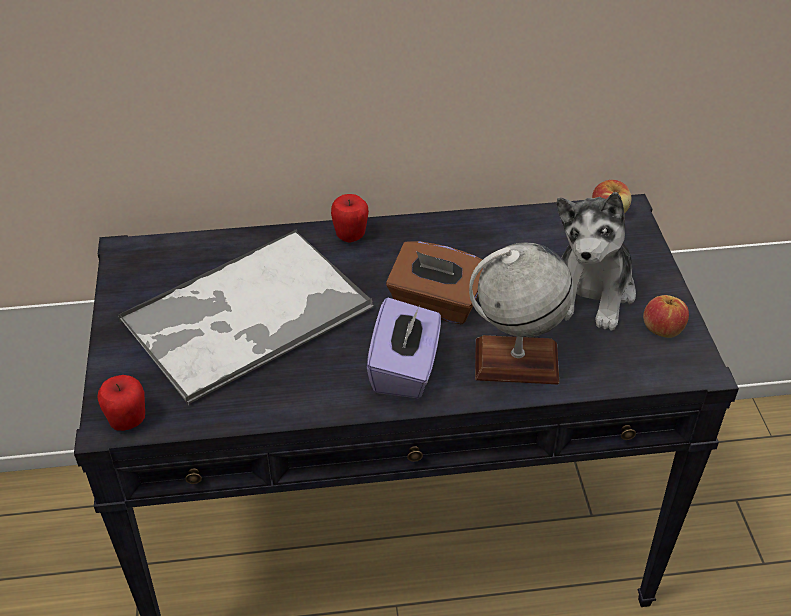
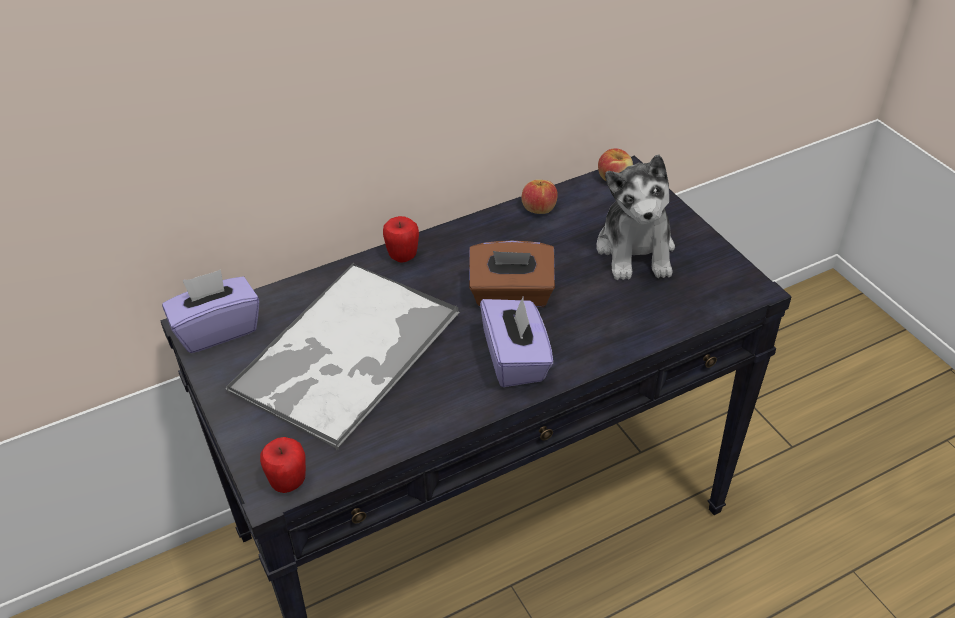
camera: 20 degrees left, 0 degrees up
(143, 259) = (217, 329): none -> purple tissue box
(516, 361) = (605, 325): globe -> none
(662, 329) = (708, 264): apple -> apple (538, 208)

